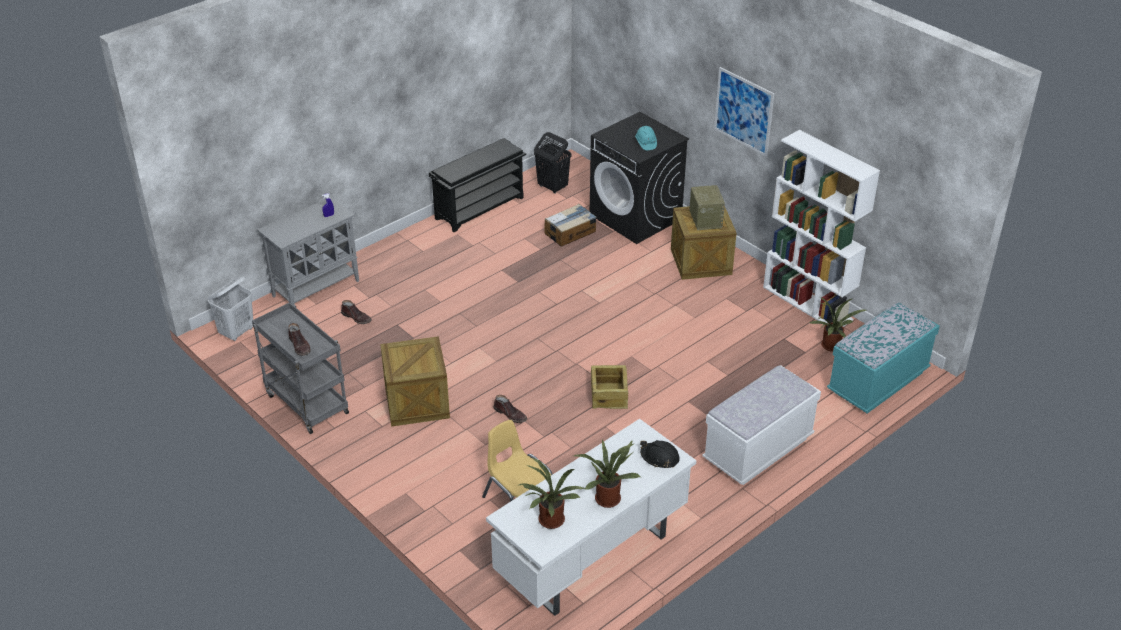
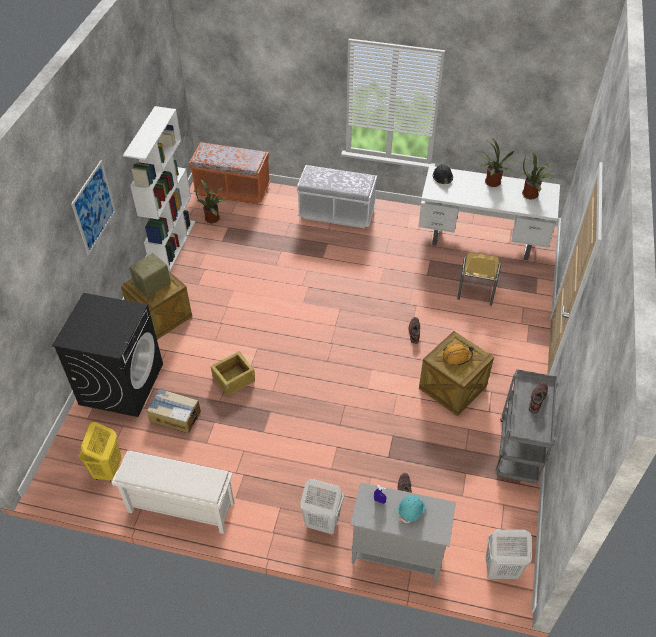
camera: 125 degrees left, 10 degrees up
(386, 265) = (321, 522): none -> white laundry basket
(415, 359) = (457, 356): none -> orange hard hat
(480, 207) = (180, 508): black shoe rack -> white shoe rack
(552, 187) = (108, 470): black laundry basket -> yellow laundry basket
(609, 395) = (350, 294): crate -> crate (233, 379)
(645, 143) = (111, 314): turquoise hard hat -> turquoise hard hat (411, 510)
(878, 382) = (232, 190): turquoise bench -> orange bench

